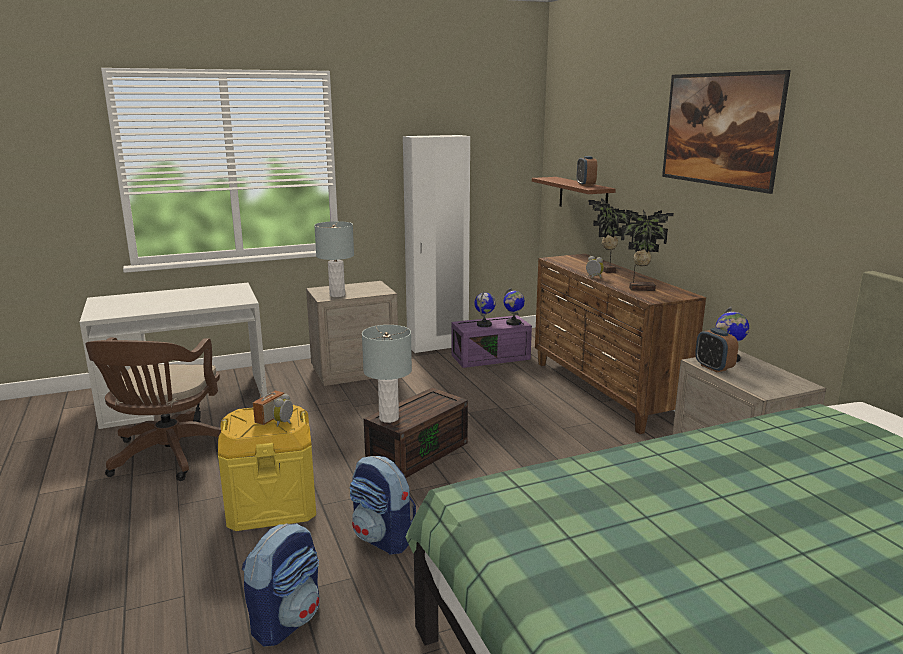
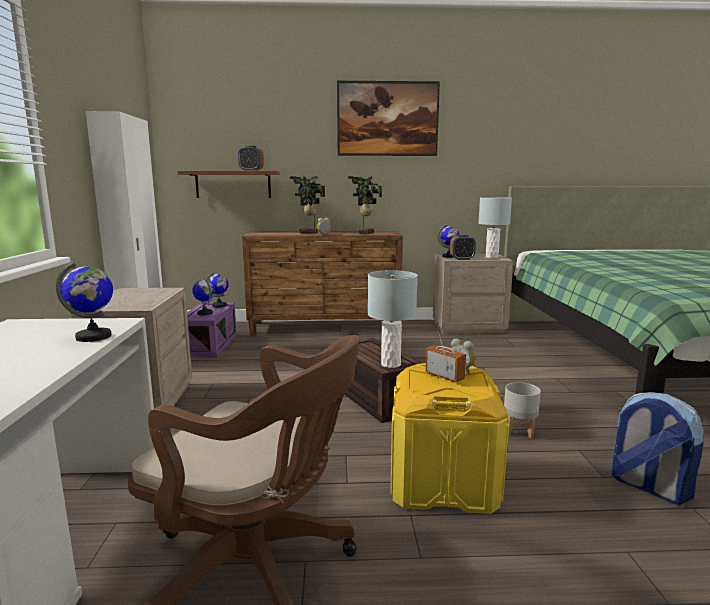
camera: 70 degrees left, 5 degrees down
(213, 303) = (94, 337): none -> globe
(337, 295) = (141, 303): grey table lamp -> grey table lamp (492, 257)
(383, 538) = (519, 430): backpack -> grey planter

